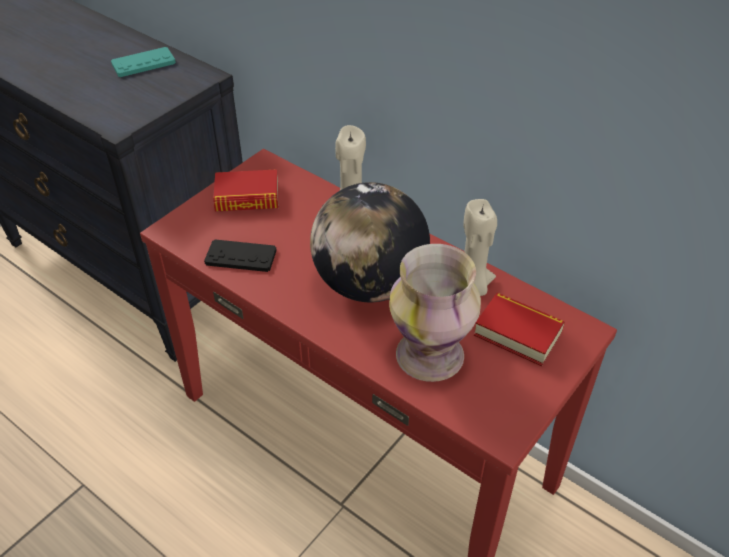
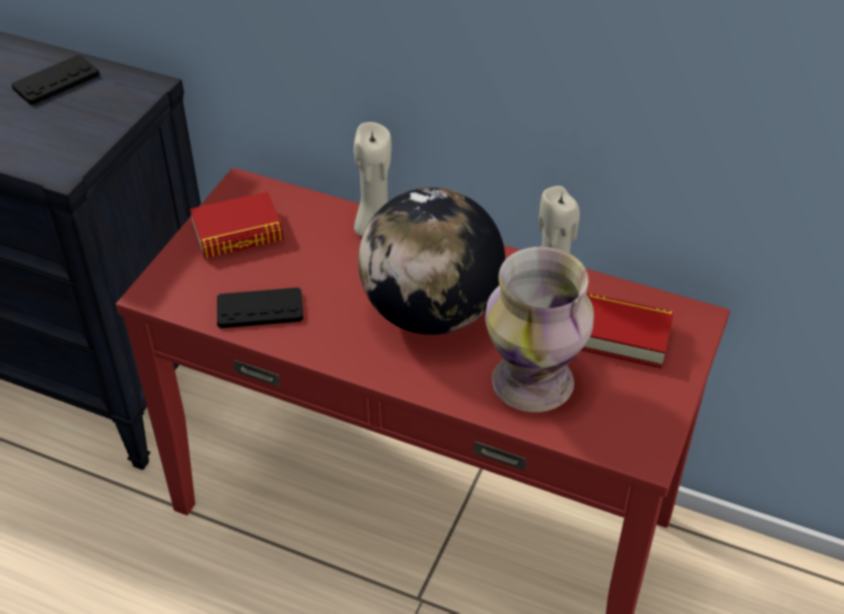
camera: 15 degrees left, 0 degrees up
(143, 63) = (56, 81): turquoise game controller -> black game controller

